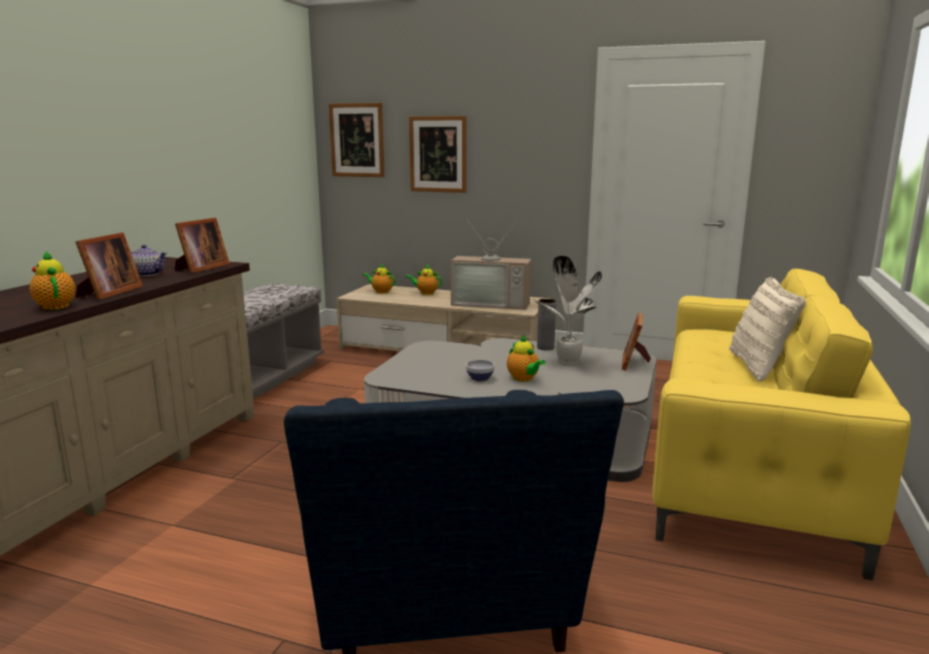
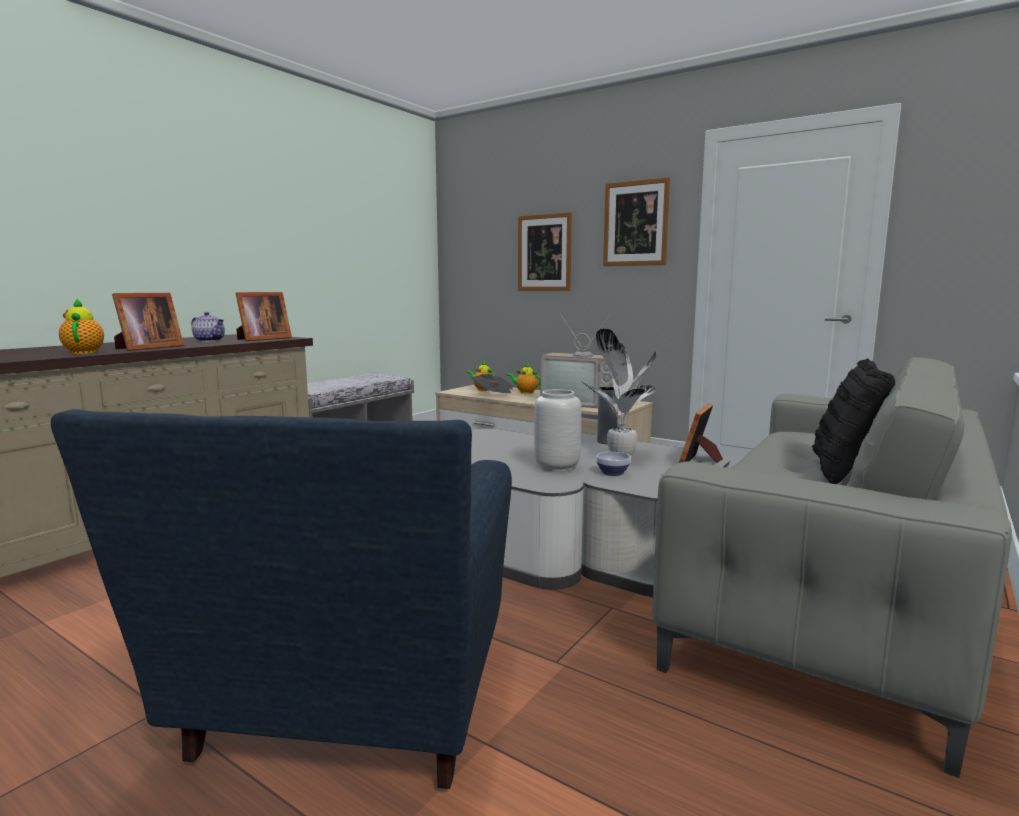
camera: 15 degrees right, 5 degrees down
(357, 140) = (472, 242): picture -> picture (635, 223)
(400, 299) = (494, 396): none -> newspaper
(480, 378) = (509, 463): bowl -> bowl (613, 473)
(524, 379) = (556, 467): teapot -> grey vase
(749, 465) = (832, 598): yellow sofa -> grey sofa
(759, 368) = (844, 472): beige pillow -> black pillow

